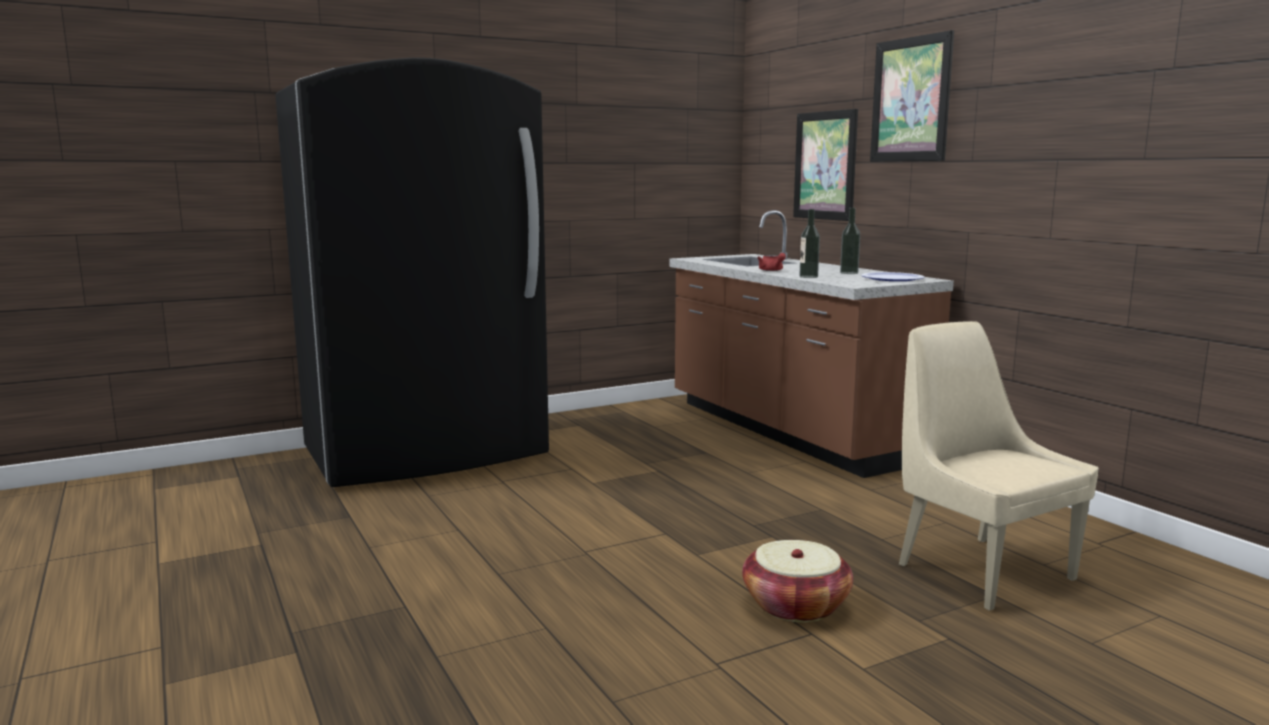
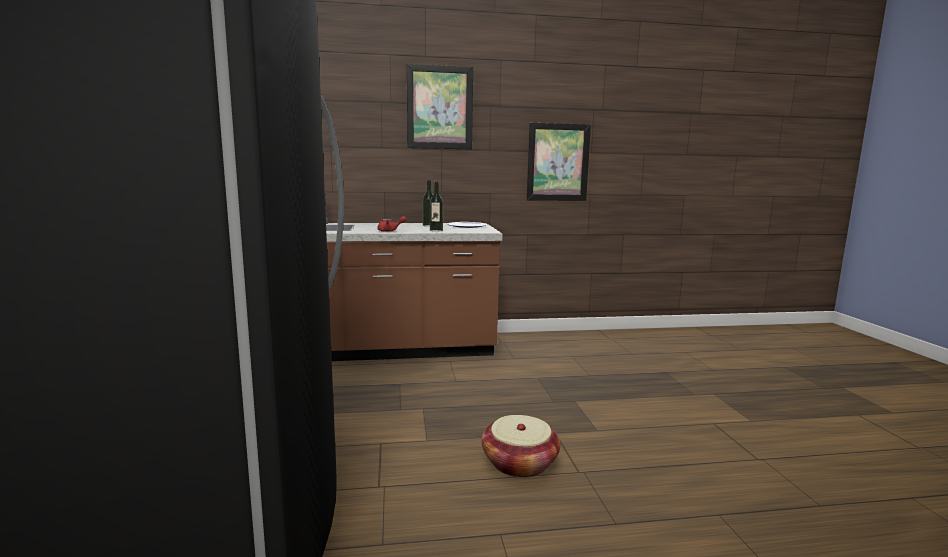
camera: 70 degrees left, 0 degrees up
(796, 605) = (678, 418): basket -> basket (519, 463)
(825, 165) = (357, 149): picture -> picture (558, 162)
(979, 569) = (635, 366): beige chair -> none

